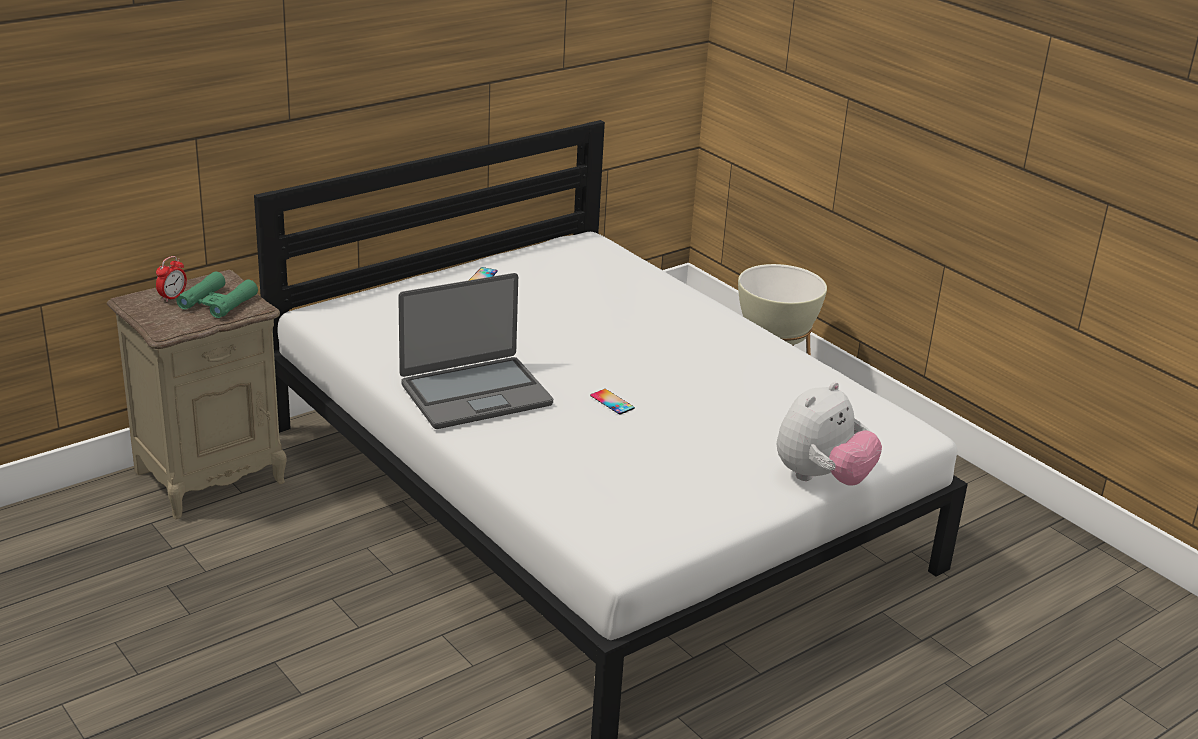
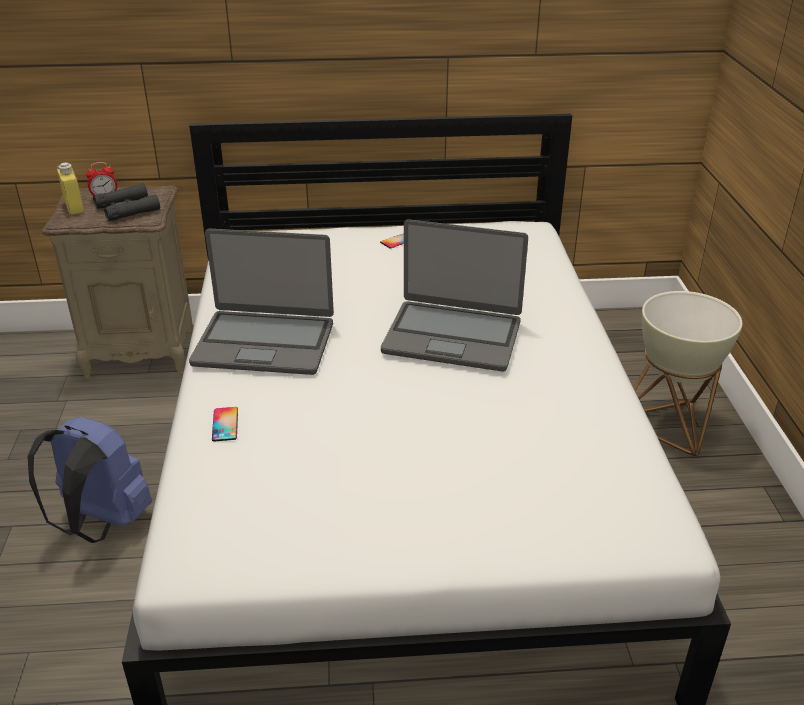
camera: 35 degrees right, 5 degrees up
(153, 314) = (74, 207): none -> yellow bottle
(217, 302) = (127, 209): green binoculars -> black binoculars
(363, 627) = (101, 523): none -> blue backpack
(612, 402) = (374, 389): phone -> phone (225, 424)
(628, 345) = (452, 336): none -> laptop
(821, 478) = (493, 555): plush toy -> none

